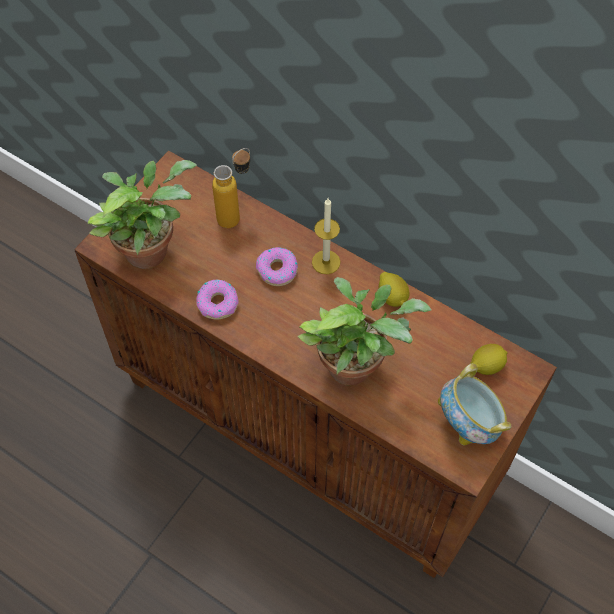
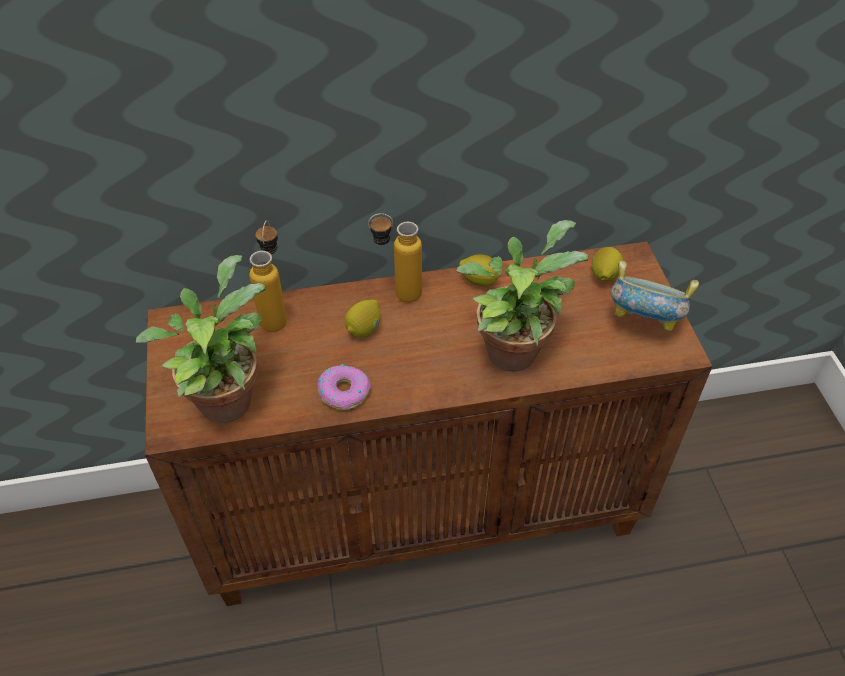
camera: 45 degrees left, 10 degrees down
(277, 270) = (364, 329): donut -> lemon
(326, 262) = (397, 294): candle -> bottle

